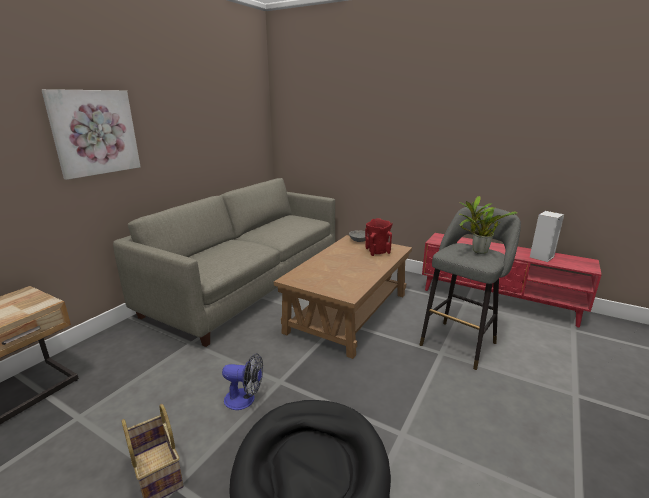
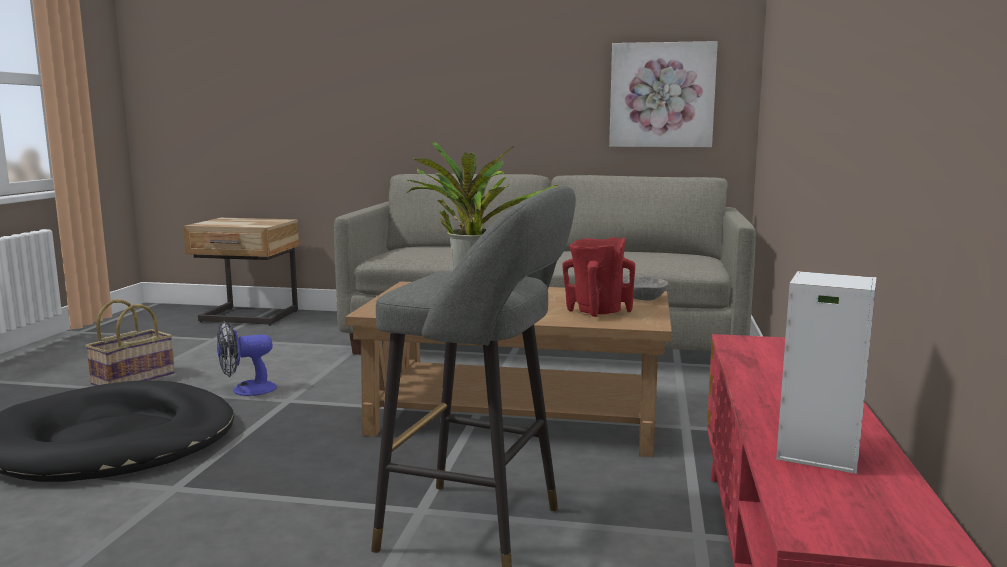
camera: 70 degrees right, 10 degrees down
(94, 132) = (398, 65): picture -> picture (662, 95)
(245, 399) = (246, 390): fan -> fan turned 75 degrees clockwise

